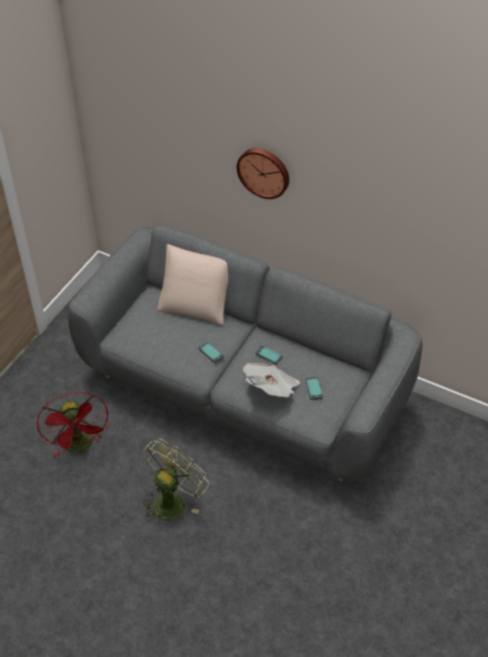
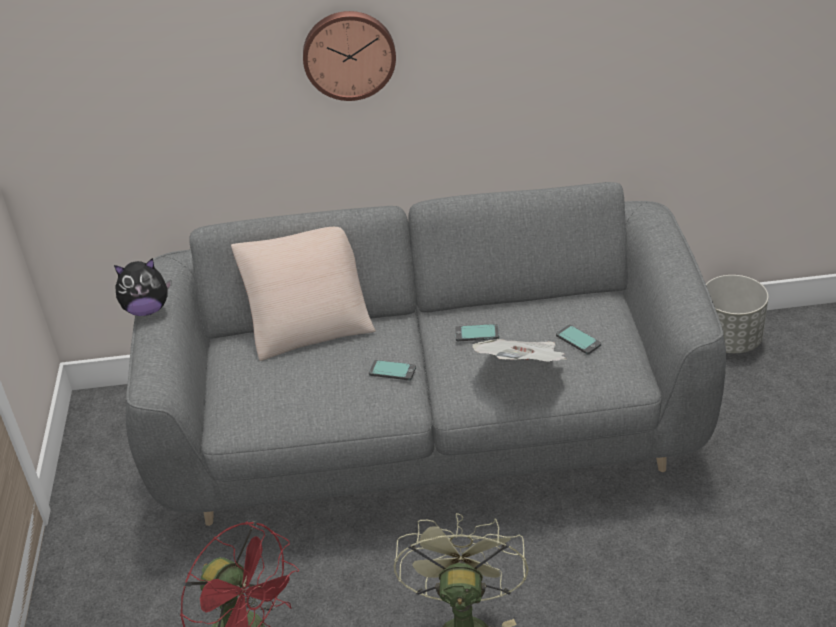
camera: 30 degrees left, 10 degrees down
(114, 257) = (147, 310): none -> plush toy
(450, 428) = (730, 340): none -> grey planter

